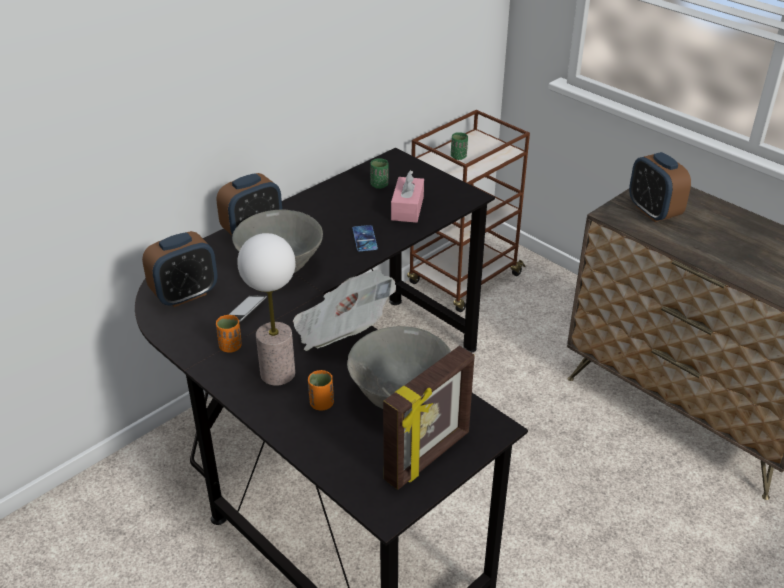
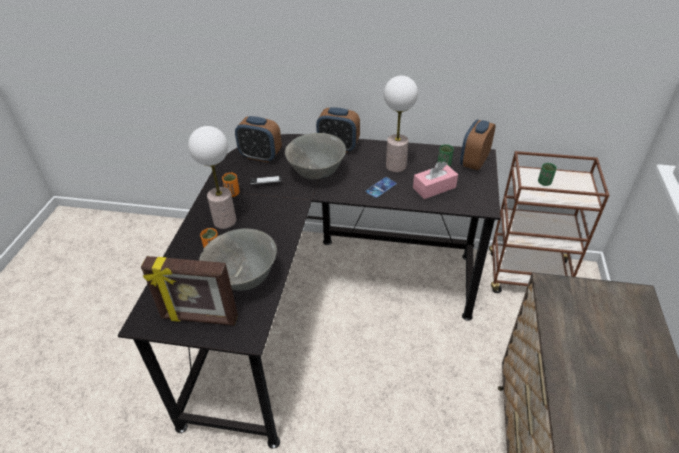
camera: 55 degrees right, 5 degrees up
(342, 213) = (396, 166): none -> table lamp
(342, 331) = (283, 225): newspaper -> none
(653, 211) = (588, 309): alarm clock -> alarm clock (474, 162)

